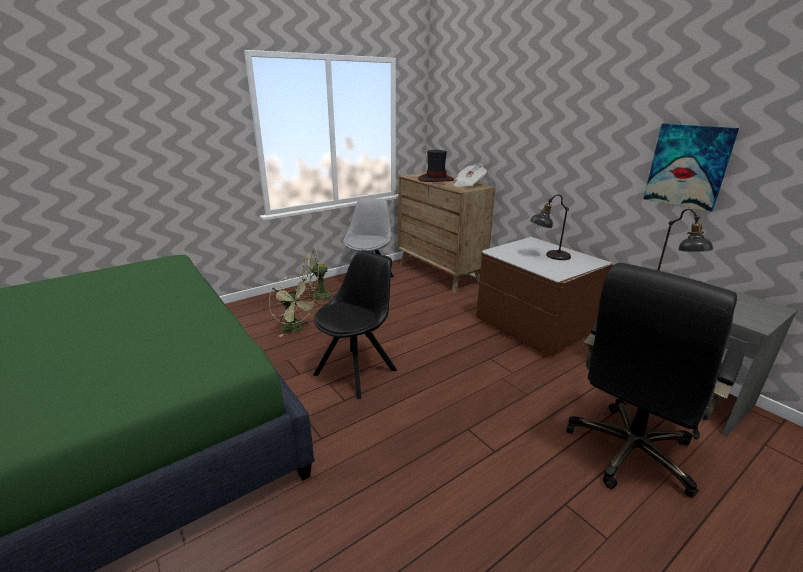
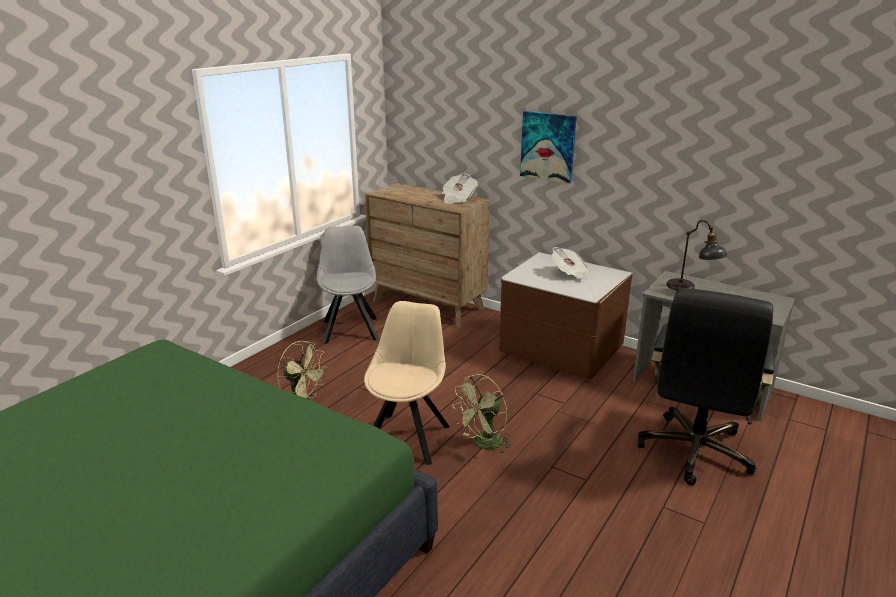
camera: 20 degrees left, 0 degrees up
(317, 296) = (299, 360): green fan -> green fan (483, 444)
(357, 371) = (408, 436): black chair -> beige chair
(435, 179) = (414, 195): hat -> none
(548, 256) = (570, 274): grey table lamp -> newspaper
(688, 166) = (693, 177): picture -> picture (548, 146)

